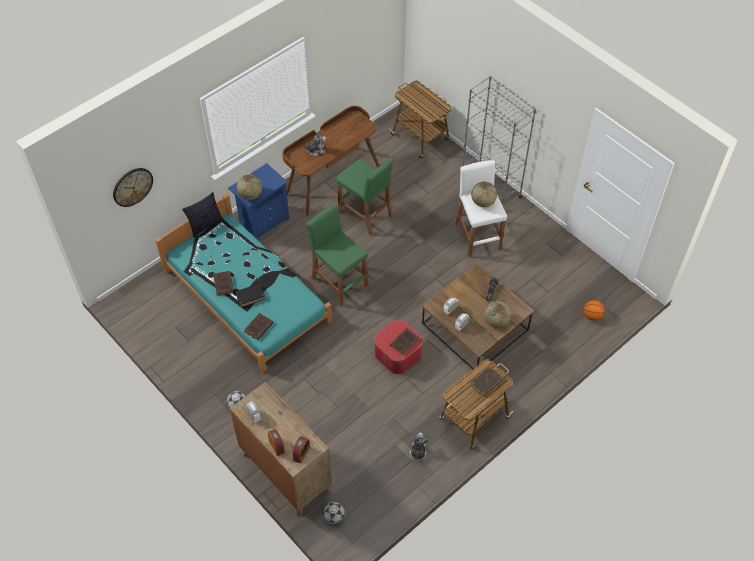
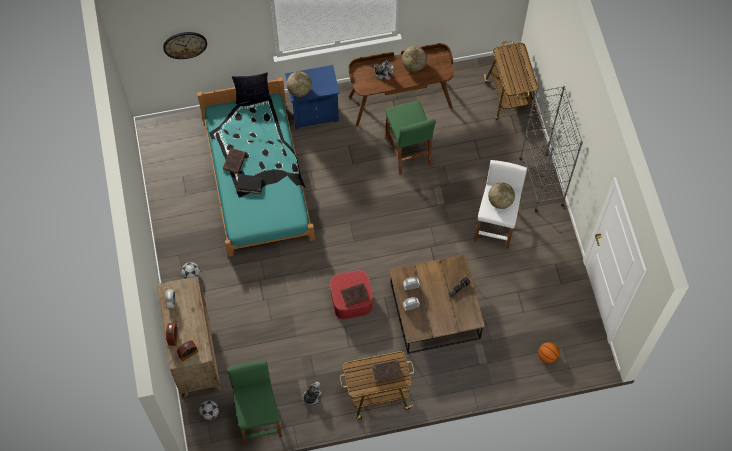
camera: 30 degrees right, 10 degrees up
(258, 328) = (239, 218): brown book -> none
(338, 282) = (343, 205): green stool -> green stool (259, 417)
(496, 321) = (444, 318): globe -> globe (414, 65)

